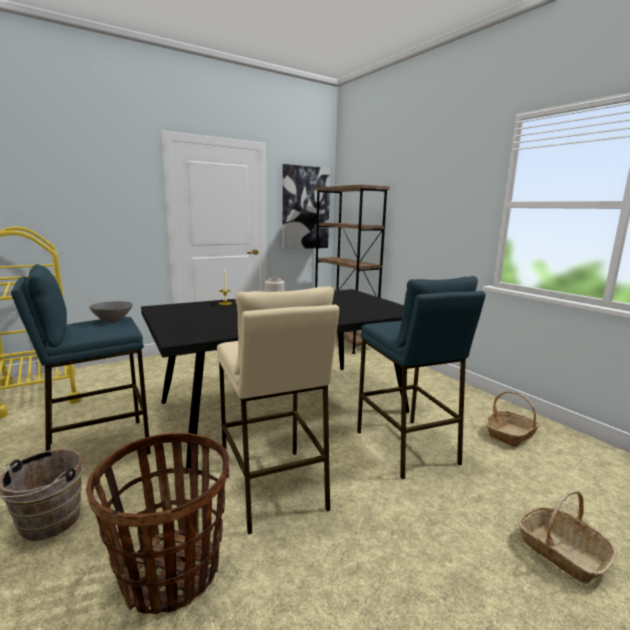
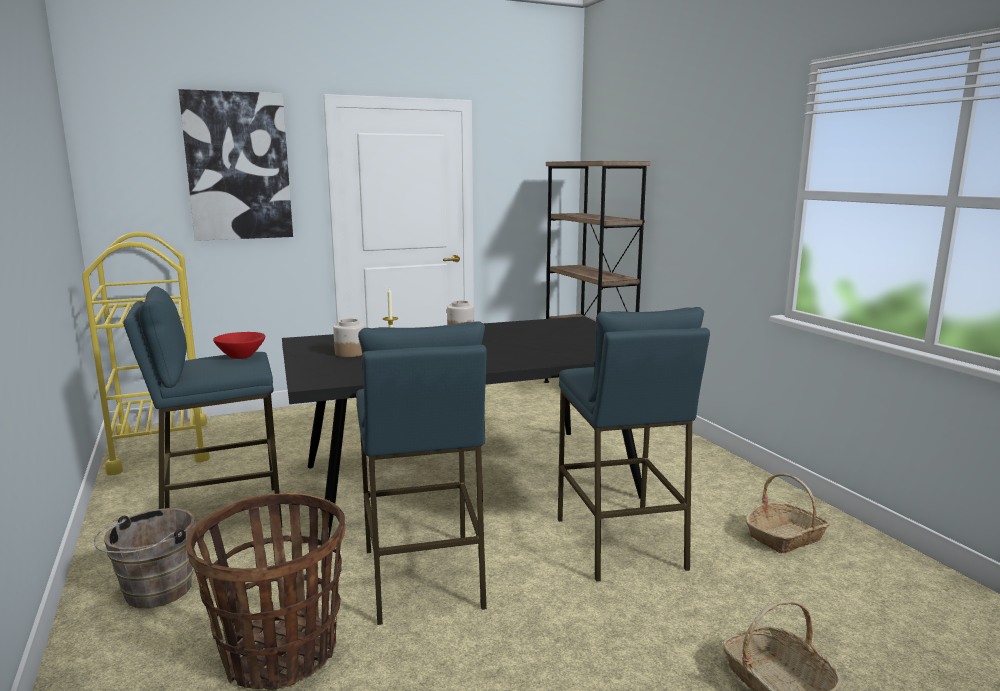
camera: 10 degrees right, 0 degrees up
(113, 320) = (241, 356): grey bowl -> red bowl
(199, 316) = (350, 353): none -> jar
(273, 488) = (423, 578): beige stool -> blue stool
(305, 208) = (533, 192): picture -> picture (238, 166)

